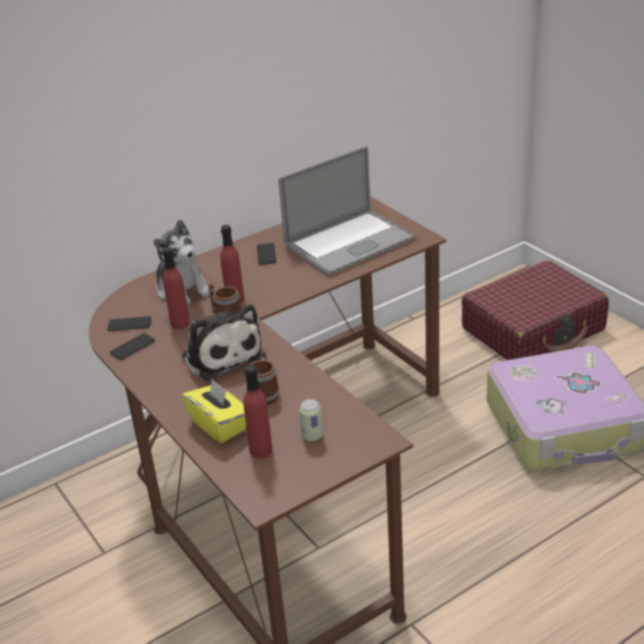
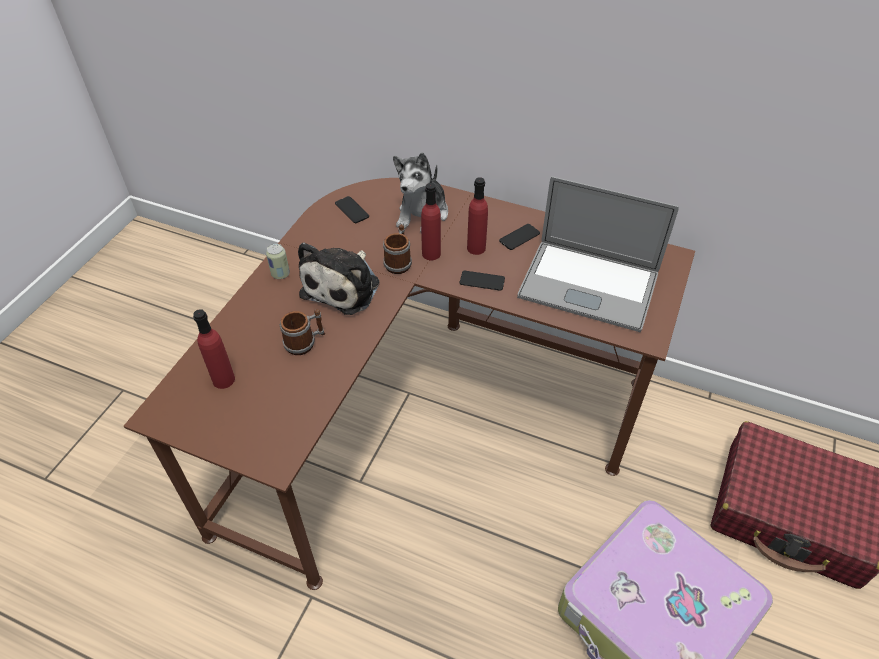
camera: 55 degrees right, 15 degrees up
(132, 347) = (322, 228): phone -> phone (482, 281)
(180, 323) = (372, 238): red bottle -> red bottle (476, 248)
(219, 425) = (244, 335): yellow tissue box -> none
(312, 436) = (260, 406): can -> can (280, 274)

